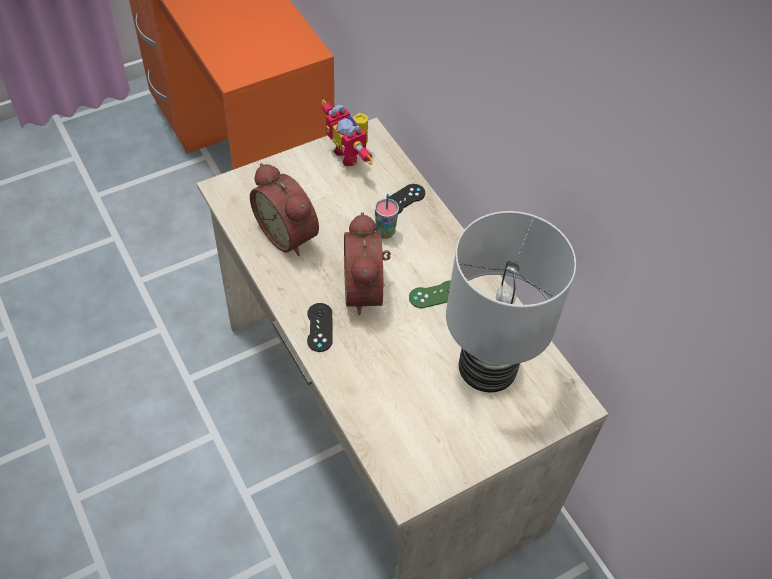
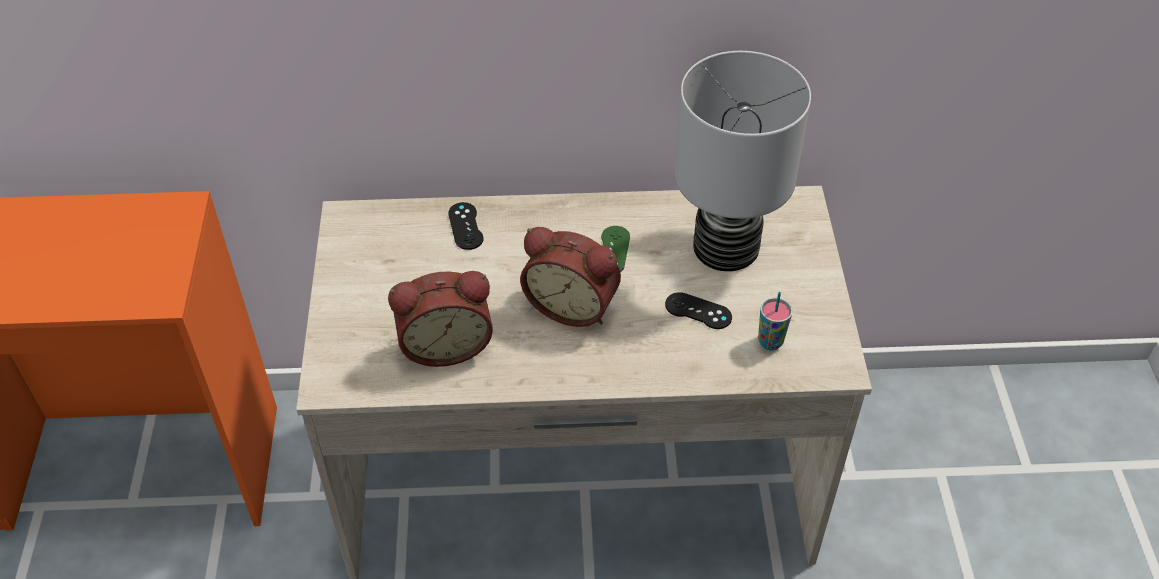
camera: 60 degrees left, 5 degrees down
(319, 327) = (598, 364): black game controller -> black game controller (698, 311)
(351, 154) = (363, 244): toy robot -> none
(385, 232) = (502, 259): cup -> cup (770, 342)

